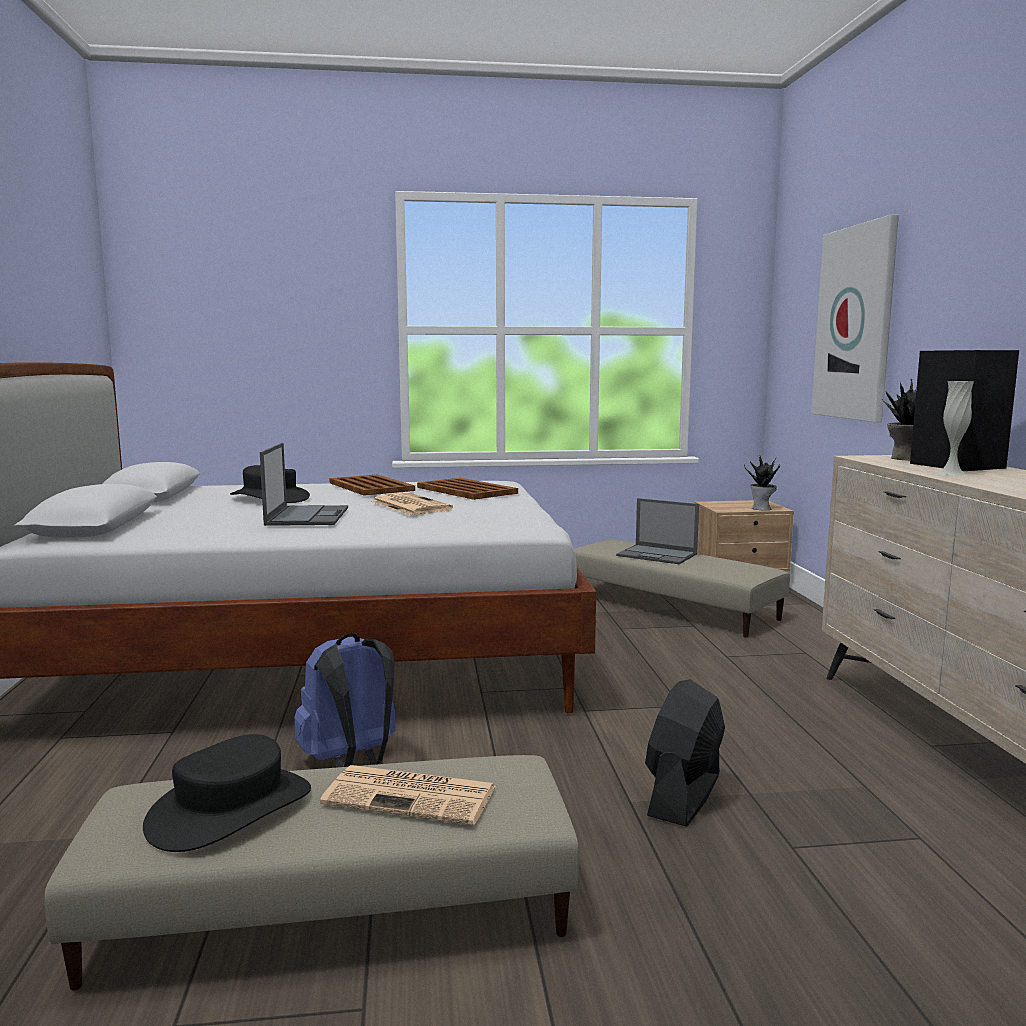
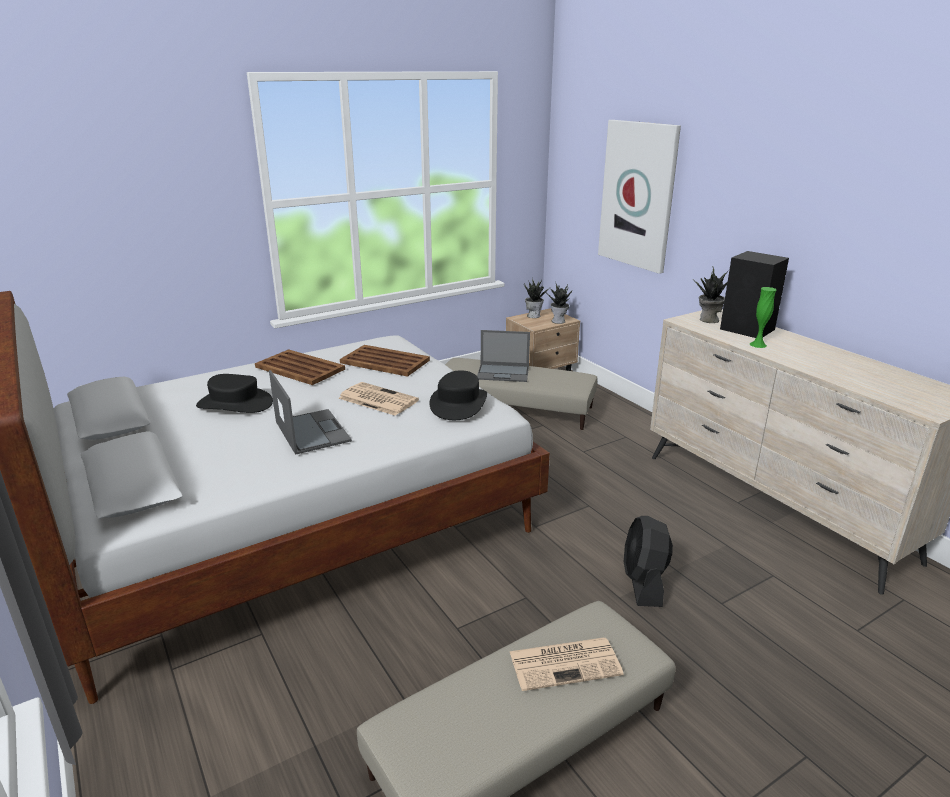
camera: 25 degrees left, 15 degrees up
(230, 809) = (469, 716): black hat -> black hat (458, 403)
(351, 762) = (425, 620): blue backpack -> none
(733, 502) = (533, 315): none -> potted plant
(951, 473) = (758, 344): white vase -> green vase

